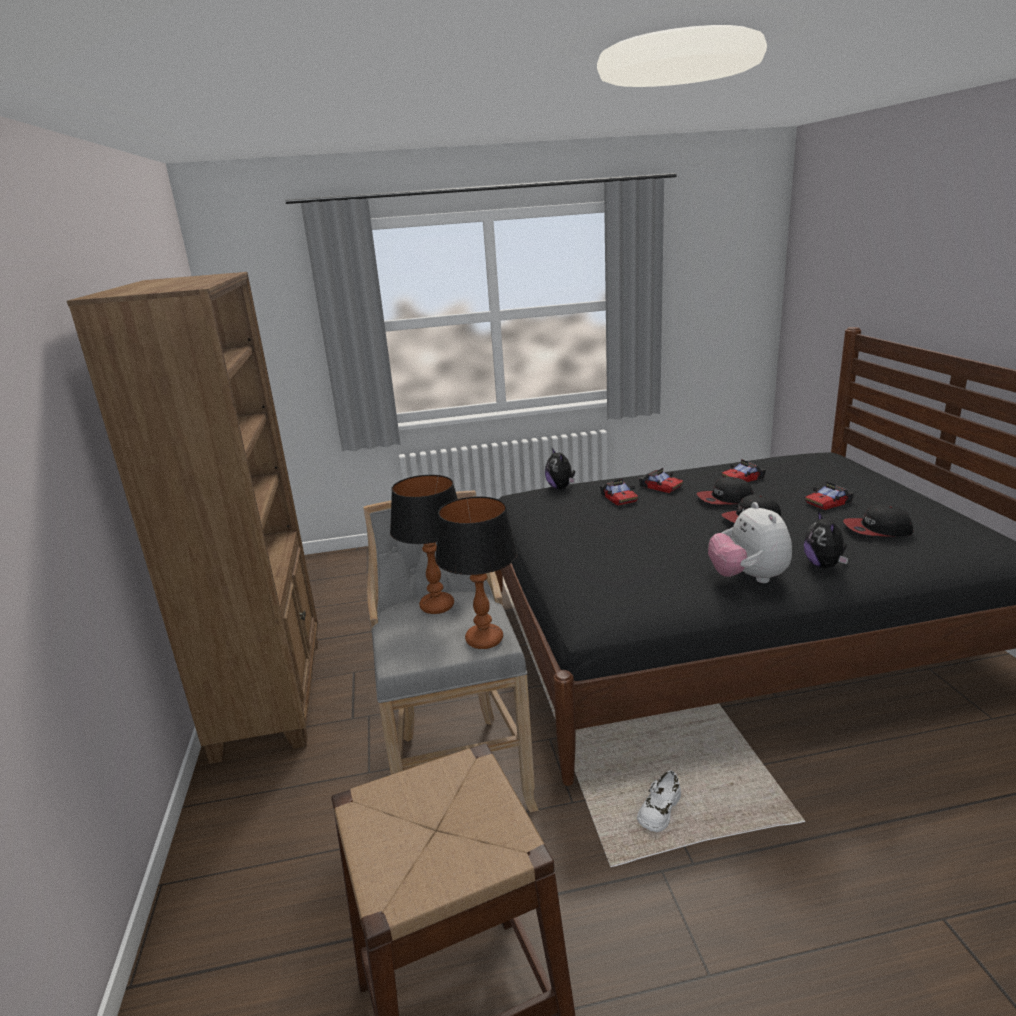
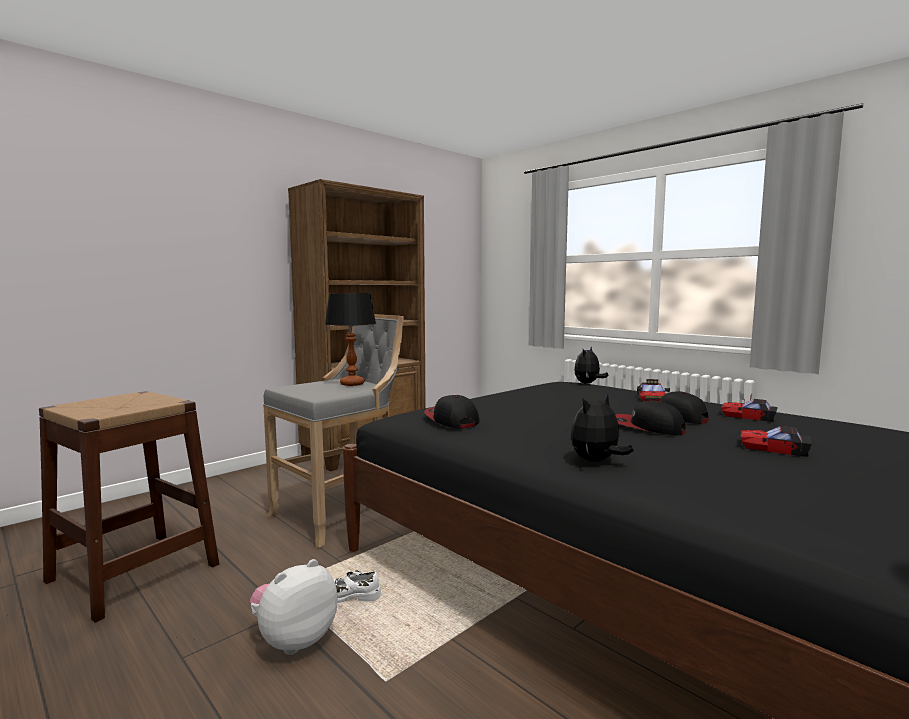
camera: 55 degrees right, 15 degrees down
(484, 639) = (320, 394): table lamp -> none
(618, 498) = (598, 393): toy car -> none
(748, 578) = (516, 440): plush toy -> plush toy (294, 640)
(877, 530) = (747, 473): cap -> cap (451, 419)

